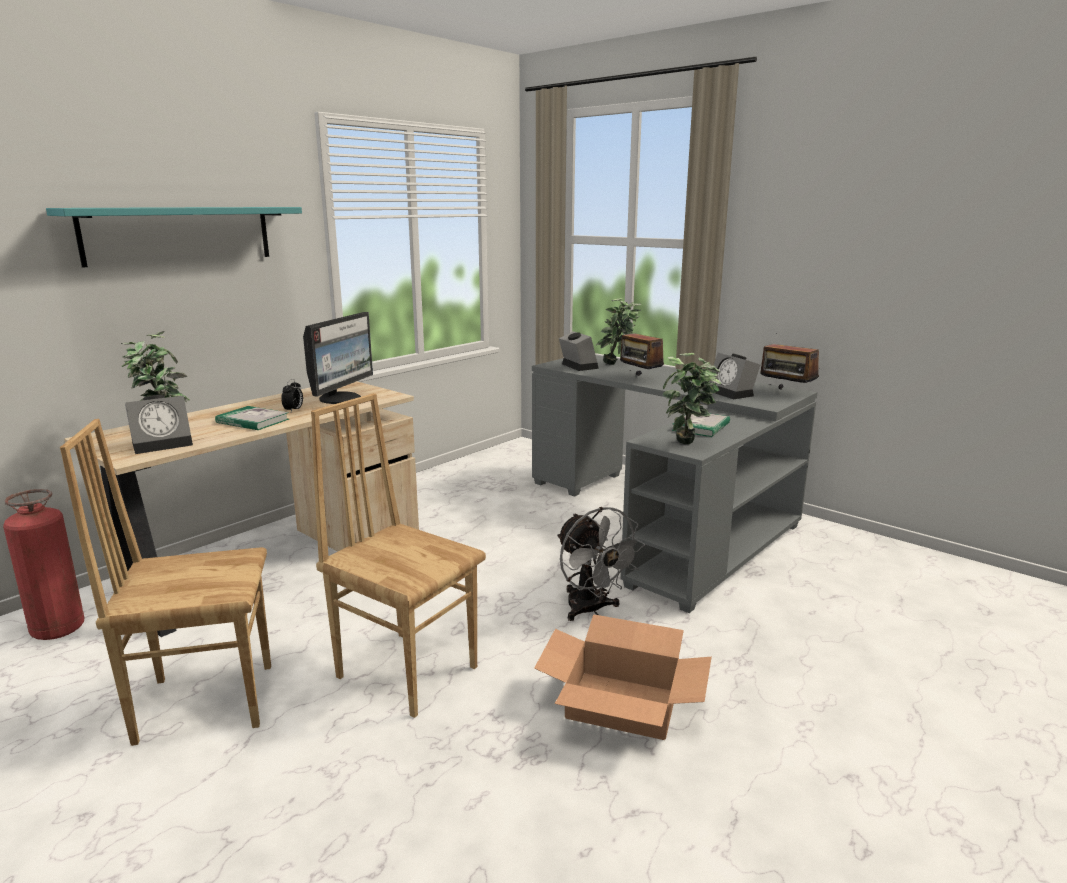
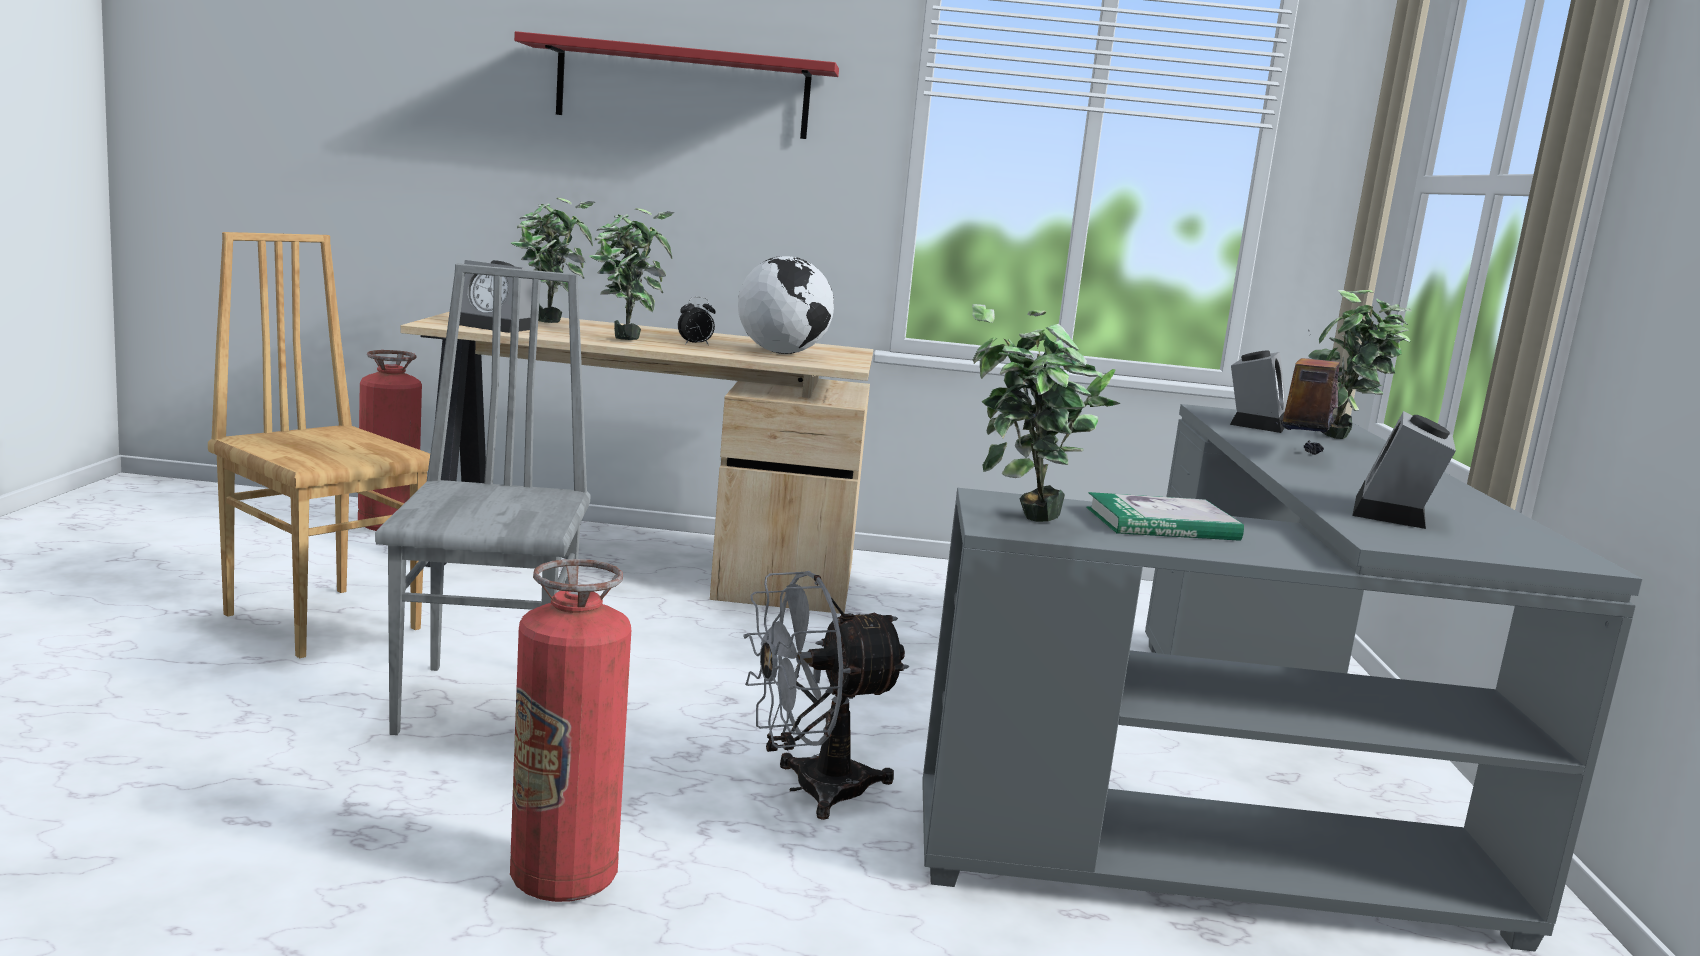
camera: 50 degrees right, 5 degrees down
(179, 234) = (683, 90): turquoise shelf -> red shelf
(252, 421) = (626, 338): book -> potted plant
(342, 399) = (782, 353): monitor -> globe
(408, 670) = (490, 702): brown chair -> grey chair
(591, 610) = (811, 789): grey fan -> grey fan turned 45 degrees clockwise
(622, 704) = (563, 879): cardboard box -> fire extinguisher
(786, 392) = (1543, 552): radio -> none

